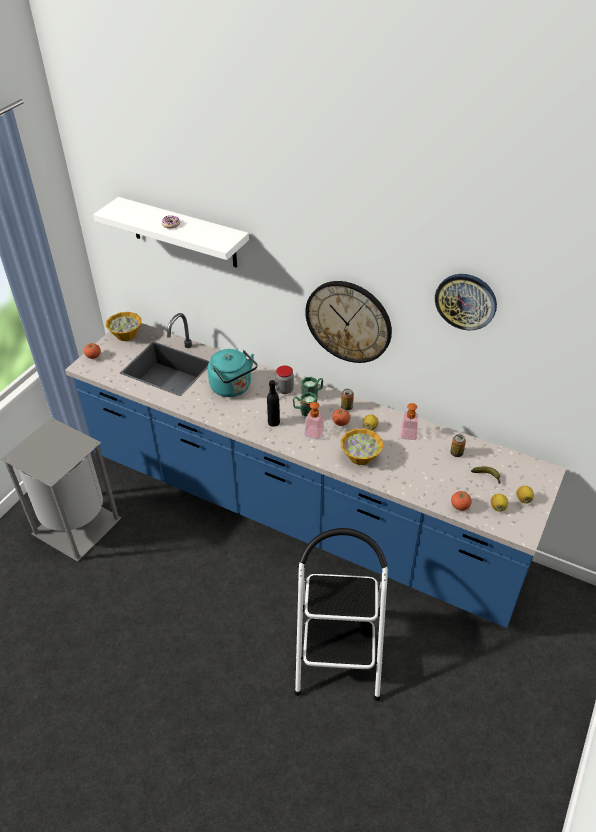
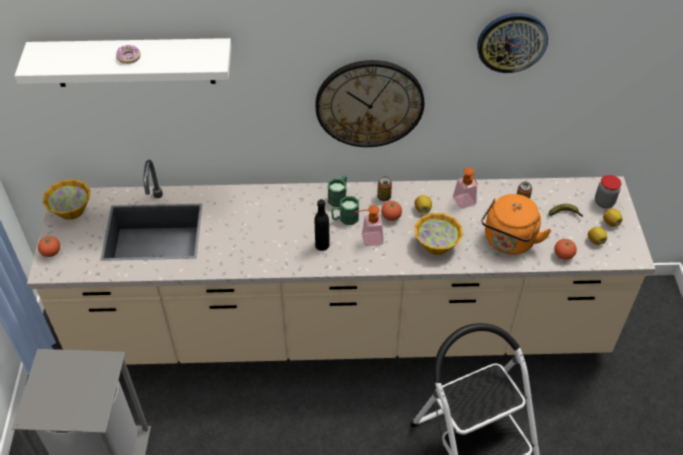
camera: 30 degrees left, 5 degrees up
(233, 388) = (248, 224): turquoise kettle -> none
(284, 389) = (306, 203): jar -> jar (604, 202)
(298, 513) = (341, 330): blue counter -> beige counter
(421, 478) = (508, 242): none -> orange kettle

